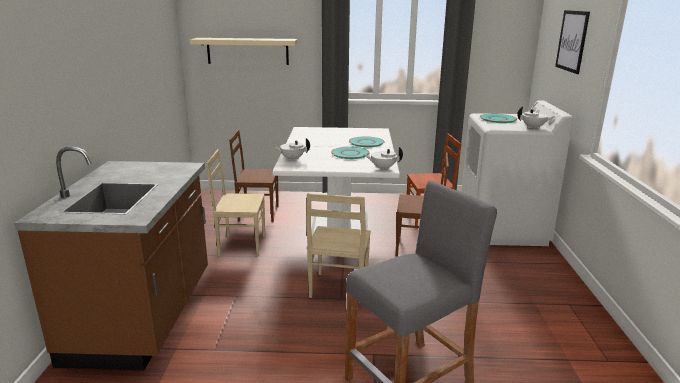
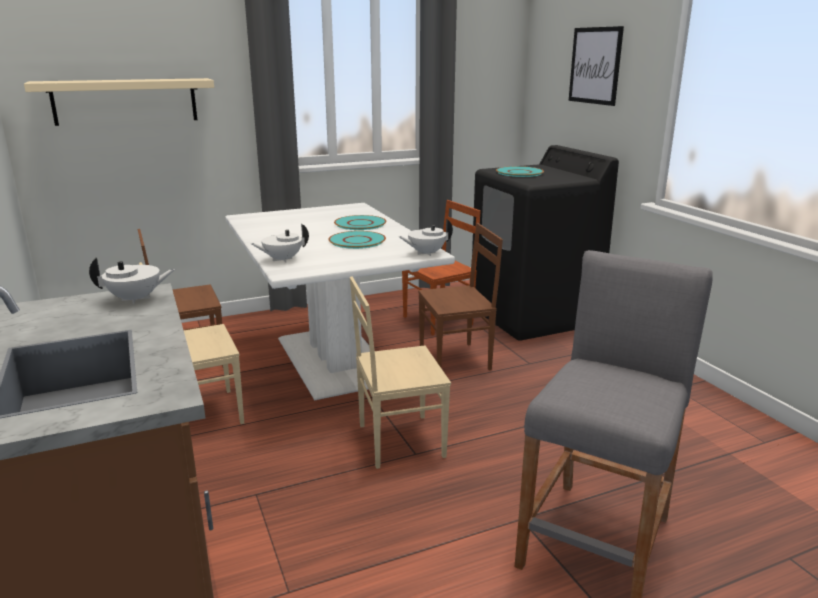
camera: 25 degrees left, 0 degrees up
(338, 288) = (399, 440): beige chair -> beige chair turned 90 degrees clockwise
(502, 229) = (533, 316): white washing machine -> black washing machine
(533, 128) = (573, 178): white teapot -> white teapot (136, 299)

